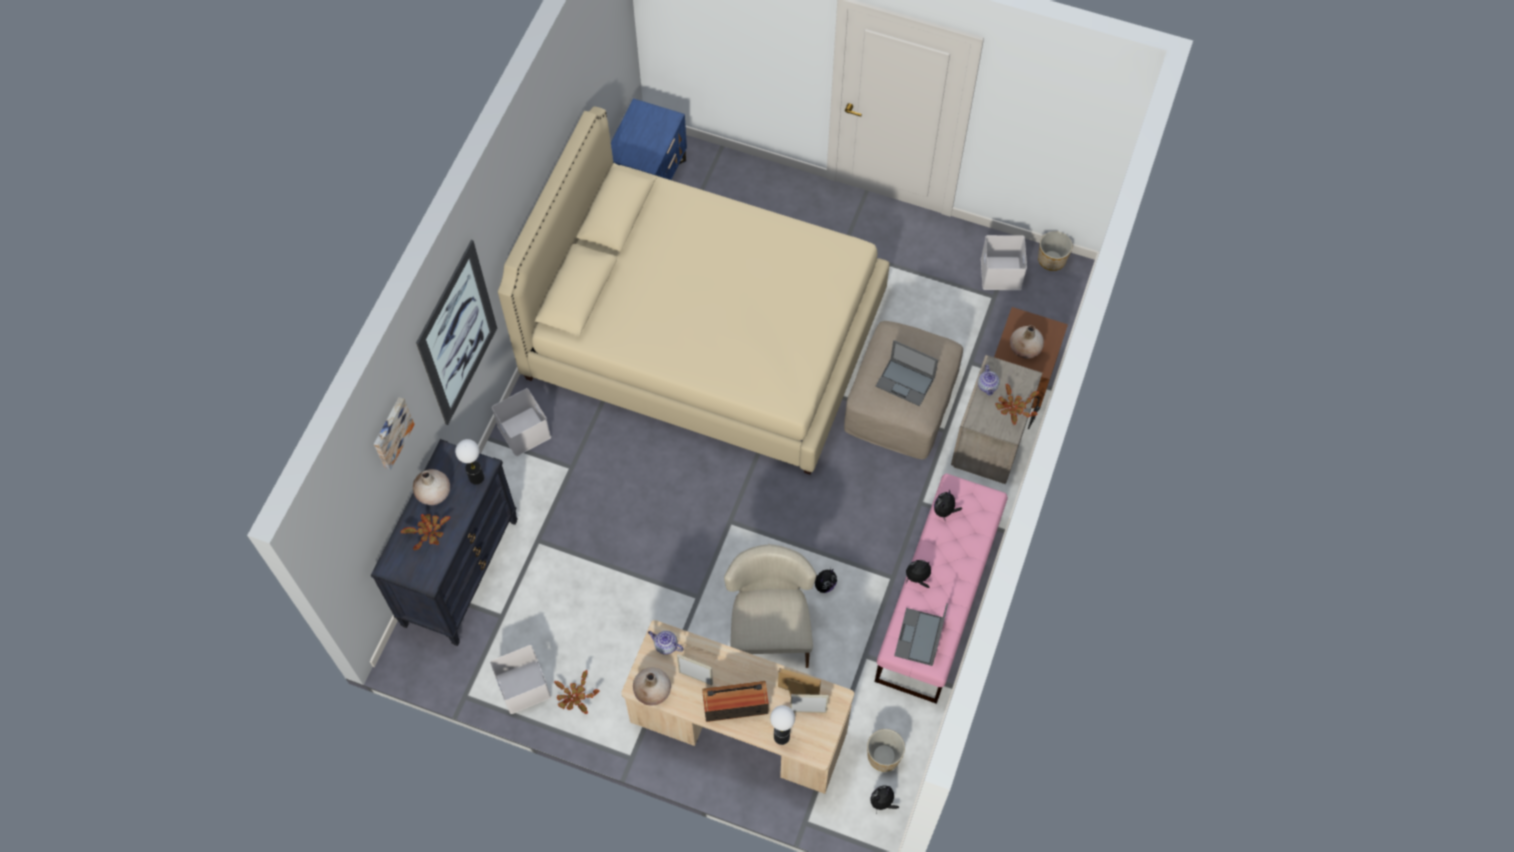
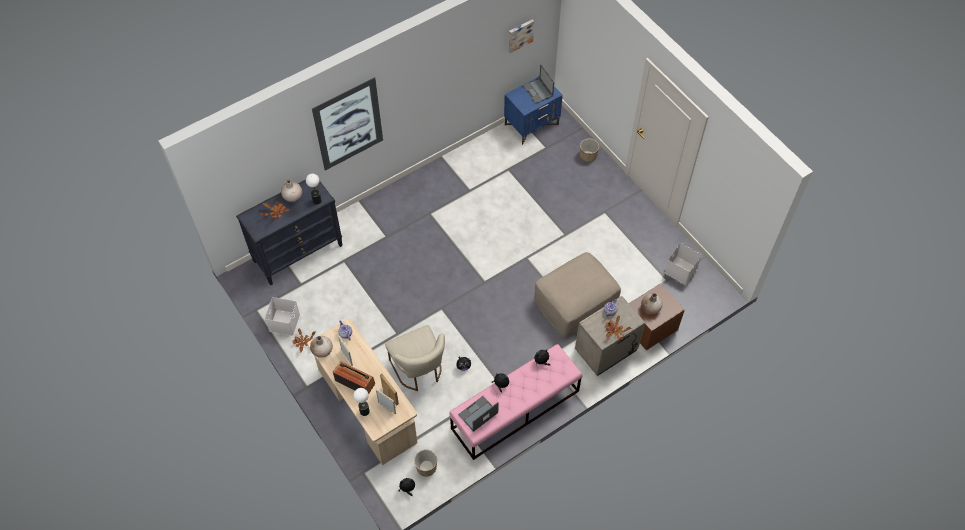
camera: 35 degrees right, 5 degrees down
(391, 432) = (277, 147): picture -> picture (520, 35)
(522, 431) = (377, 206): white storage box -> none
(705, 337) = (500, 213): beige bed -> none
(769, 630) = (419, 371): beige chair -> beige chair turned 120 degrees clockwise
(906, 382) = (573, 287): laptop -> laptop (538, 91)
(1051, 260) = (714, 279): planter -> planter (588, 156)

